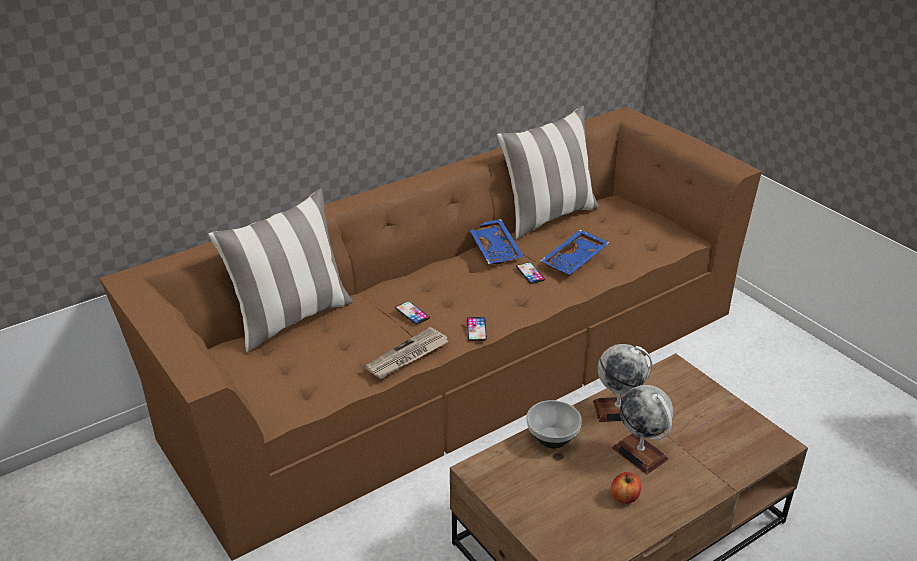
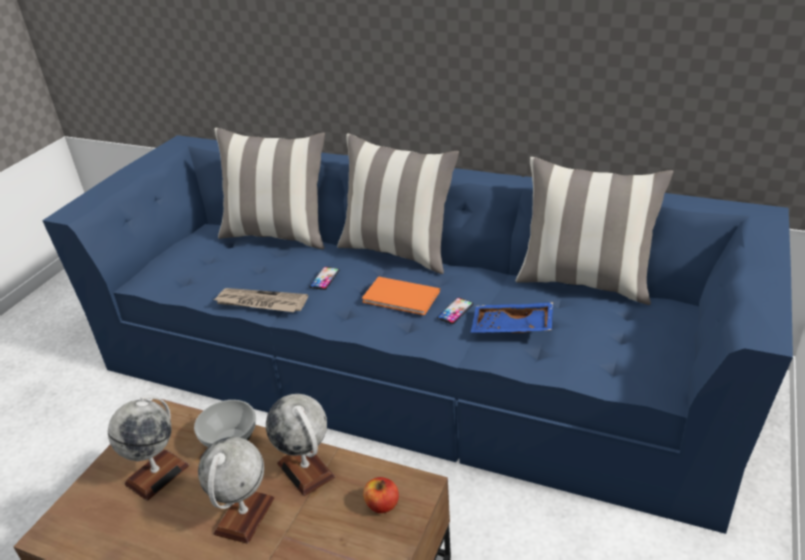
camera: 60 degrees right, 0 degrees up
(407, 269) = (398, 251): none -> pillow
(458, 365) = (409, 368): brown sofa -> blue sofa
(476, 329) = (331, 320): phone -> none
(486, 288) = (402, 298): none -> orange book
(496, 248) = (478, 276): blue tray -> none
(556, 488) = (157, 474): none -> globe
(625, 497) = (167, 531): apple -> apple (382, 505)

